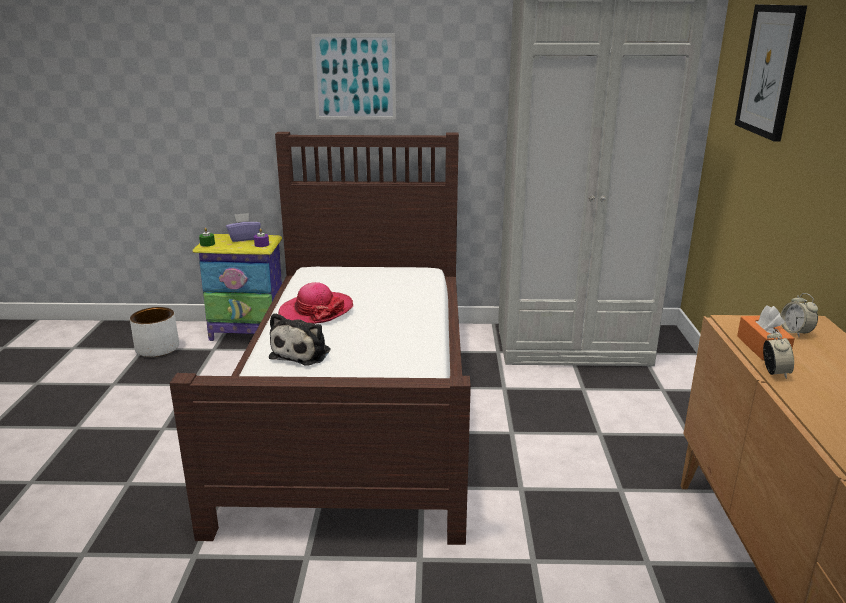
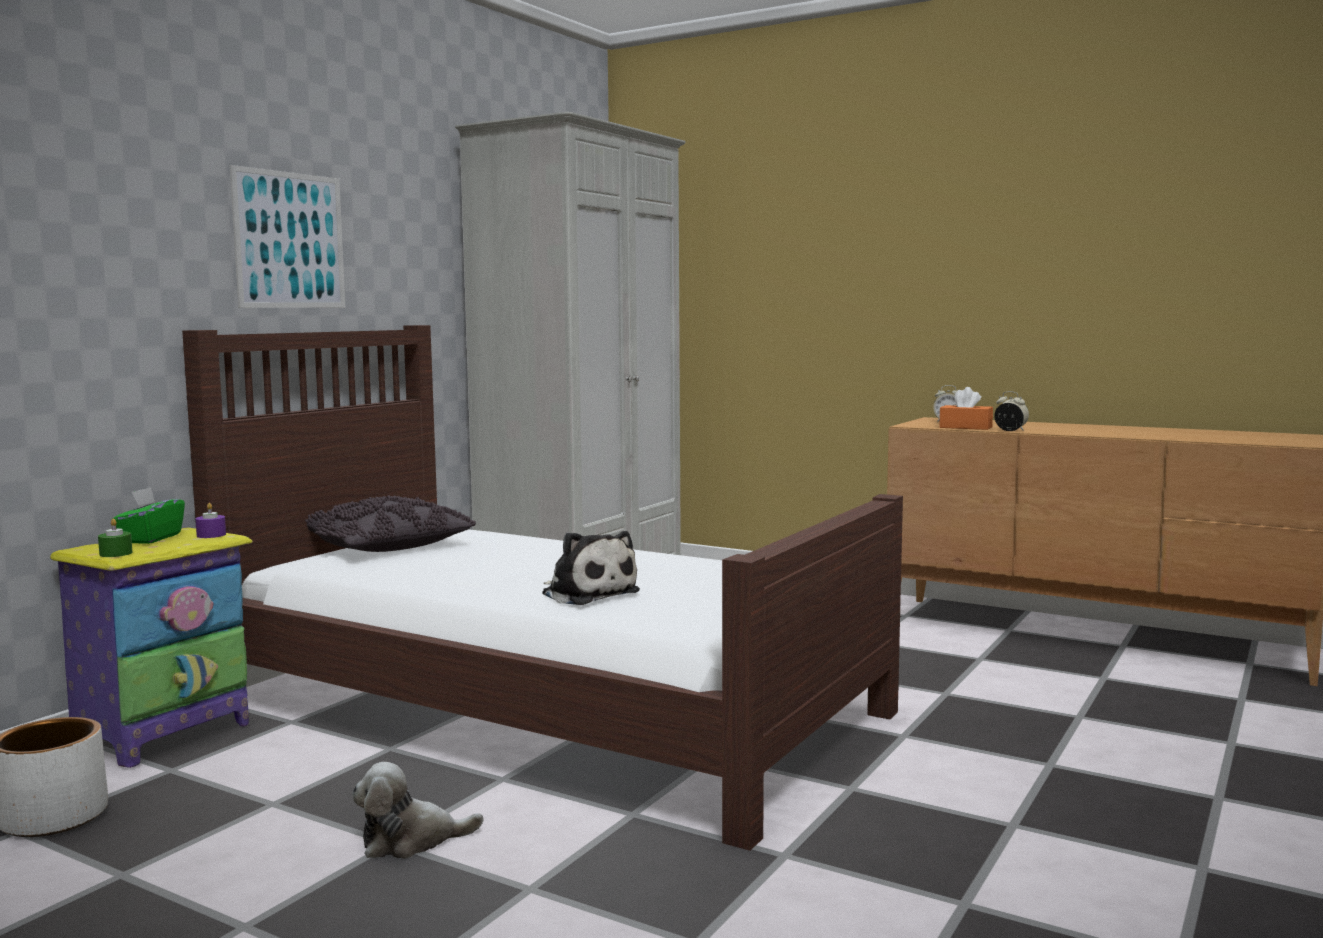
camera: 60 degrees left, 15 degrees down
(166, 432) = (411, 841): none -> plush toy
(244, 238) = (150, 538): purple tissue box -> green tissue box
(316, 311) = (461, 575): hat -> none
(368, 273) = (385, 545): none -> black pillow
(770, 70) = (732, 234): picture -> none

